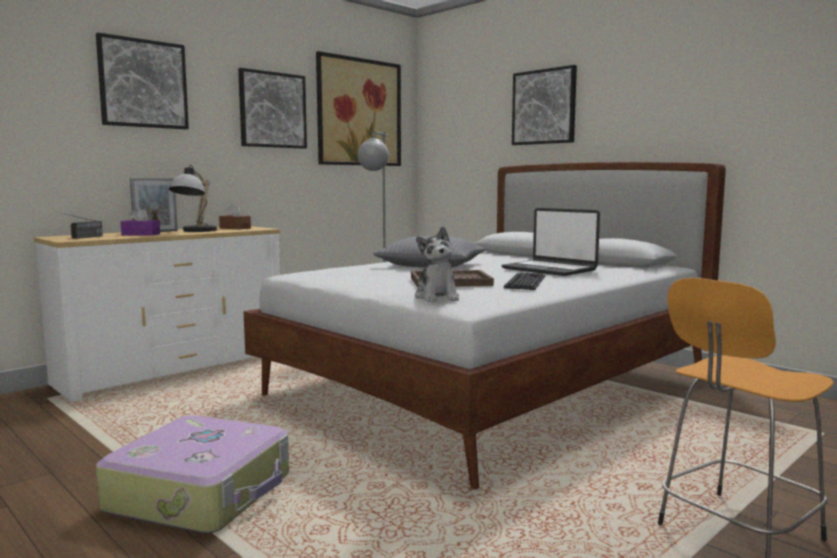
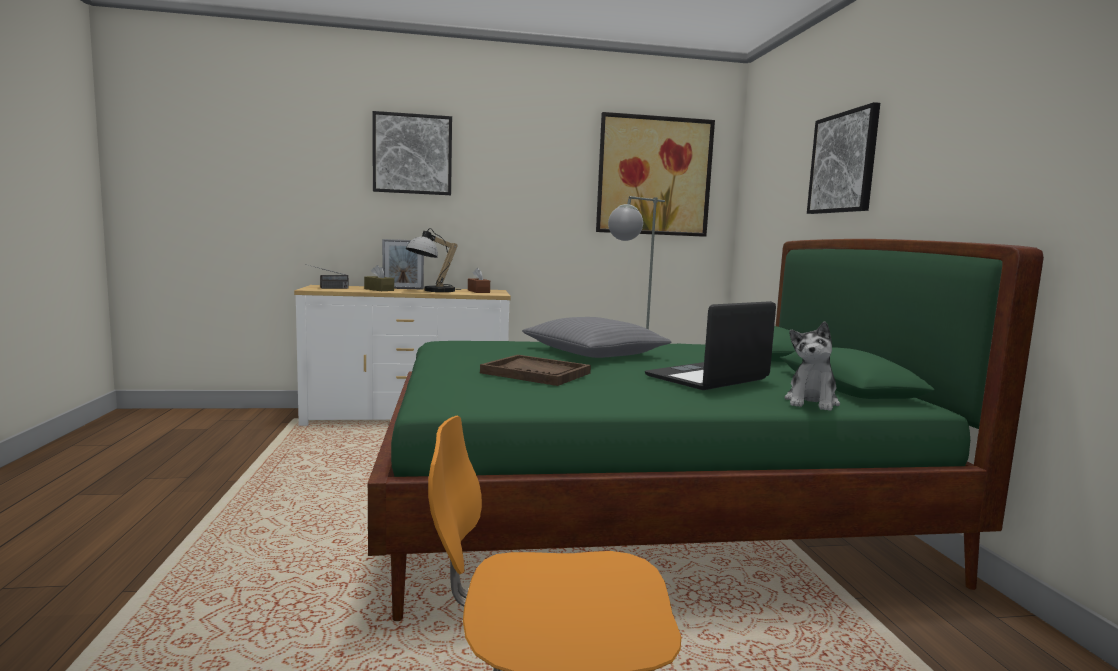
camera: 35 degrees right, 0 degrees up
(141, 234) = (379, 289): purple tissue box -> brown tissue box
(202, 492) = (222, 529): suitcase -> none
(272, 110) = (545, 175): picture -> none
(437, 297) = (452, 387): plush toy -> plush toy (812, 402)
(492, 386) = (641, 511): white bed -> green bed
(524, 282) = (609, 387): keyboard -> none
(549, 269) = (708, 378): laptop -> laptop turned 60 degrees clockwise

